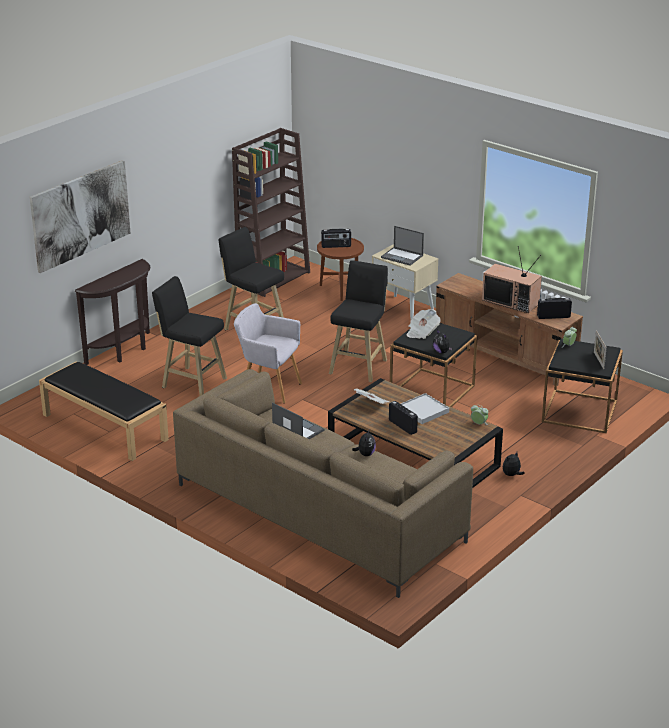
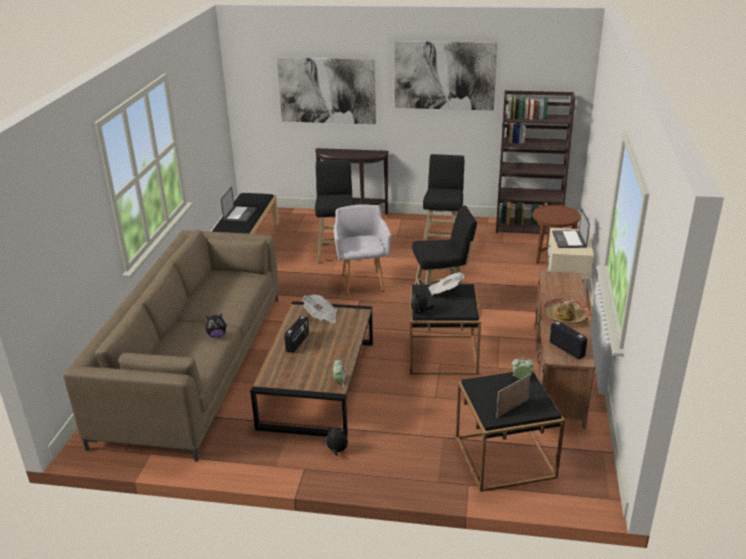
camera: 60 degrees right, 0 degrees up
(182, 153) = (444, 75): none -> picture
(297, 429) = (232, 293): laptop -> laptop (240, 214)
(336, 246) = (553, 212): radio -> none
(423, 411) = (335, 344): white tray -> none
(511, 301) = (564, 316): television -> hat

